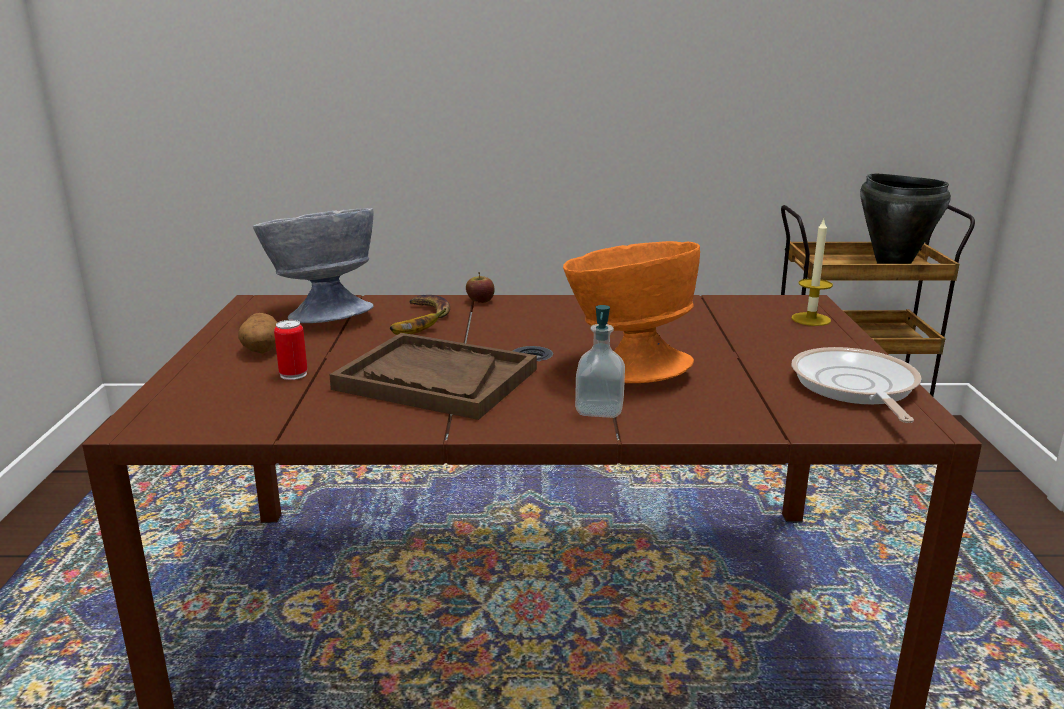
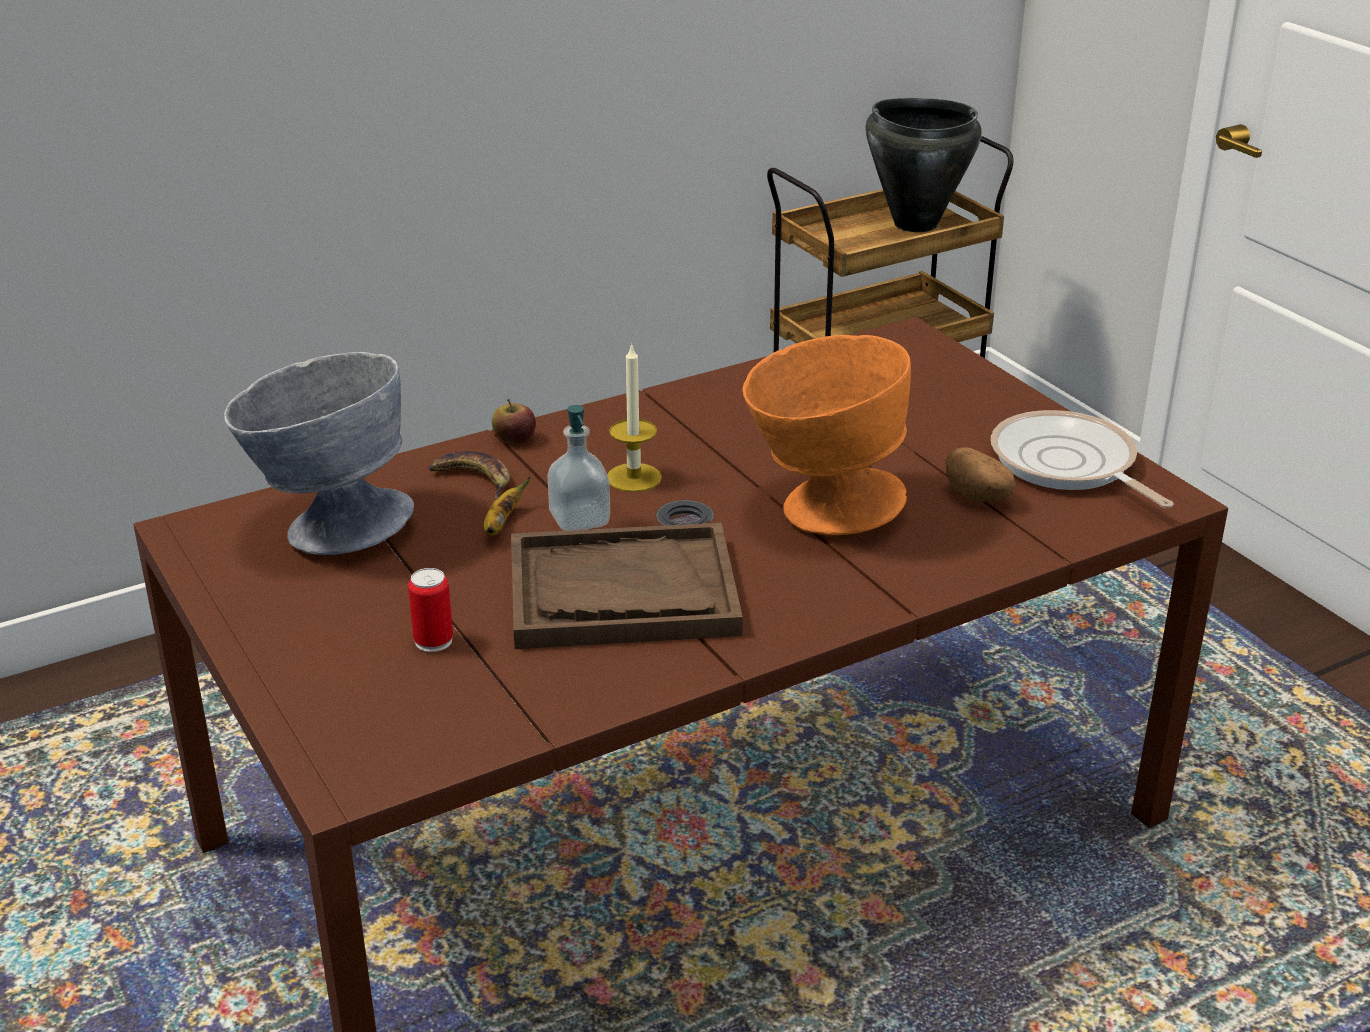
camera: 30 degrees left, 10 degrees up
(261, 350) = (331, 615): potato -> potato (978, 497)
(599, 409) = (852, 578): soap dispenser -> soap dispenser (579, 520)
(811, 319) = (937, 366): candle -> candle (634, 478)

